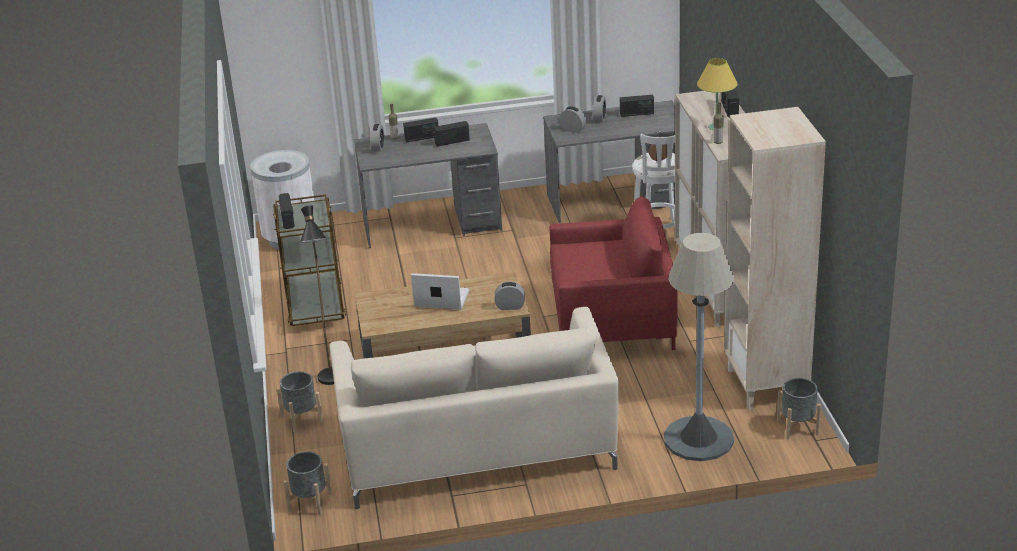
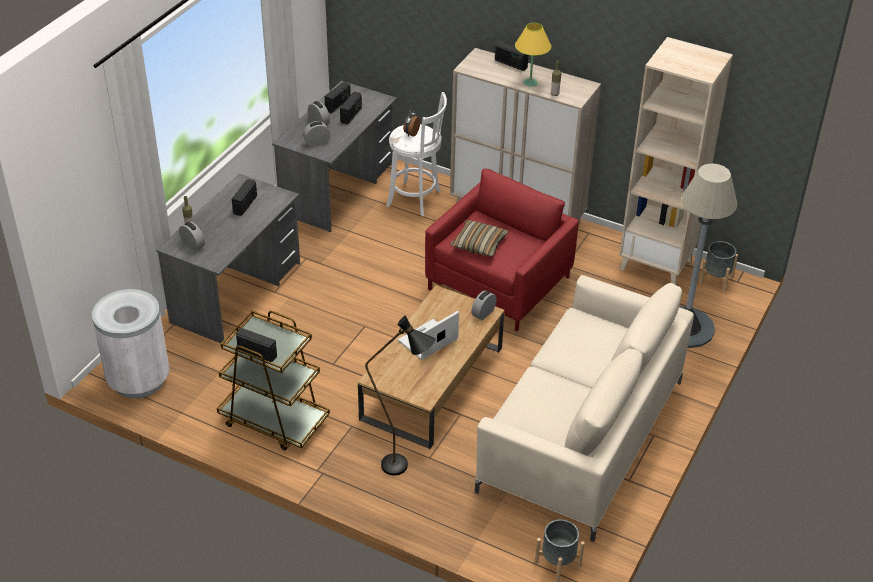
camera: 55 degrees left, 10 degrees up
(302, 419) = (436, 512): grey planter -> none
(422, 138) = (213, 215): radio -> radio (351, 115)
(580, 258) = (479, 244): none -> pillow

